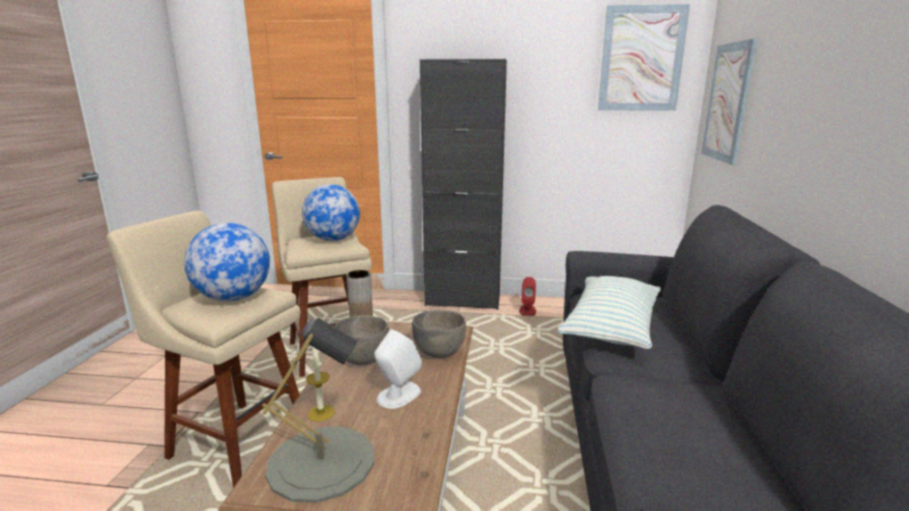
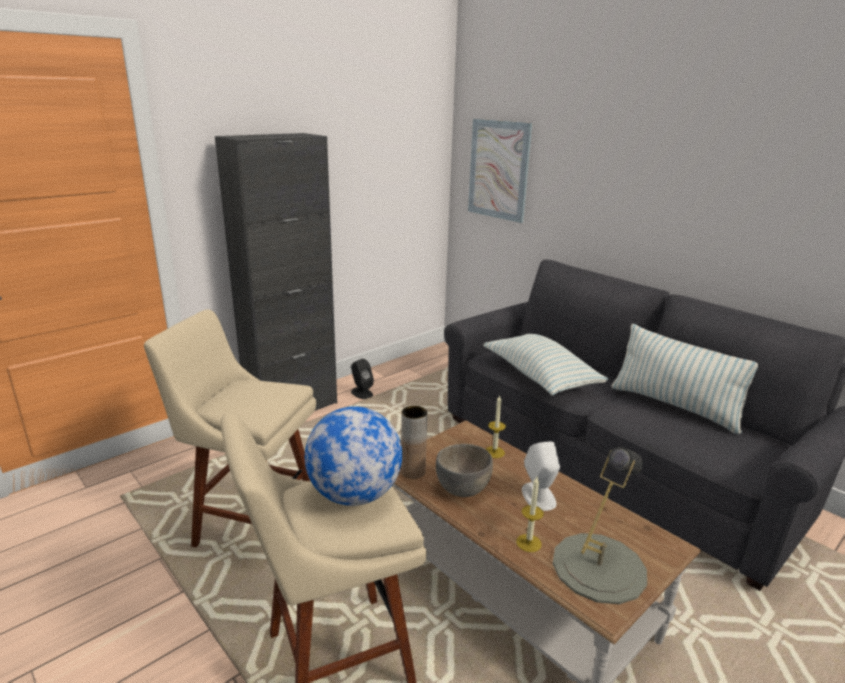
camera: 50 degrees left, 5 degrees up
(333, 240) = (260, 391): globe -> none
(439, 353) = (494, 452): grey bowl -> candle
(527, 310) = (361, 393): red speaker -> black speaker
(641, 59) = (410, 127): picture -> none
(729, 420) = (675, 406): none -> pillow

